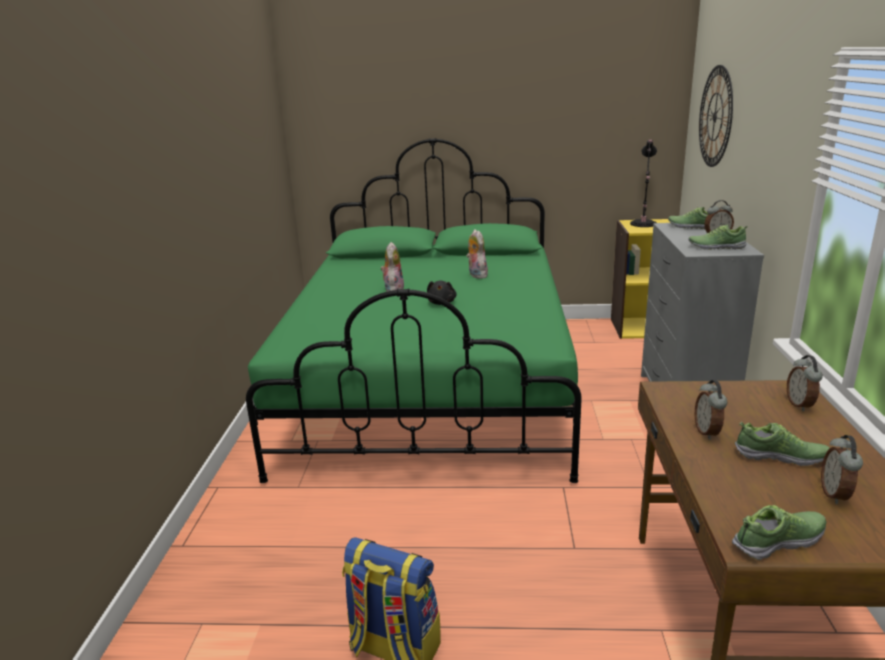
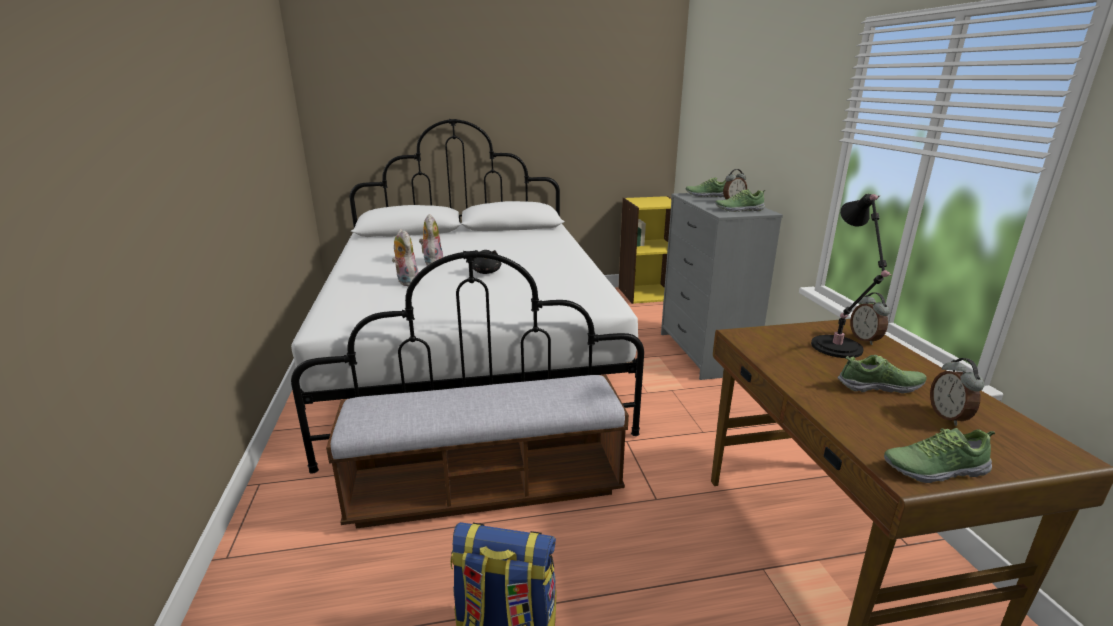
camera: 15 degrees left, 0 degrees up
(411, 516) = (486, 488): none -> bench
(432, 385) = (472, 357): green bed -> white bed
(476, 275) = (510, 247): plush toy -> plush toy (406, 282)
(643, 224) = (647, 200): black table lamp -> black table lamp (838, 349)
(708, 432) = (804, 370): alarm clock -> none
(715, 116) = (713, 100): wall clock -> none
(779, 541) = (933, 468): shoe -> shoe turned 150 degrees counterclockwise

